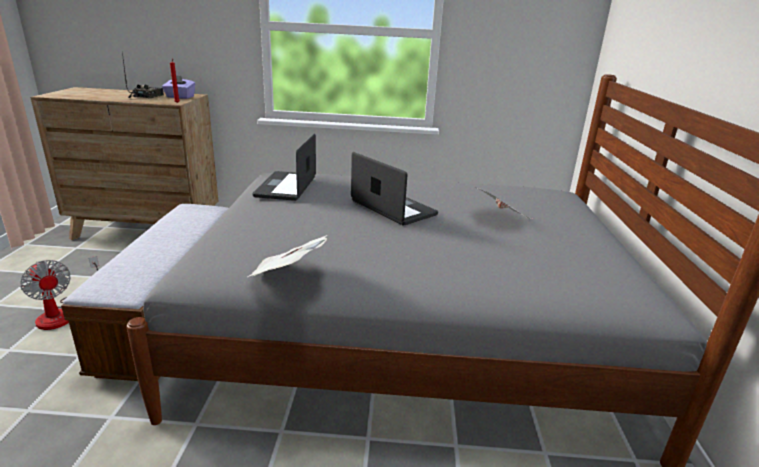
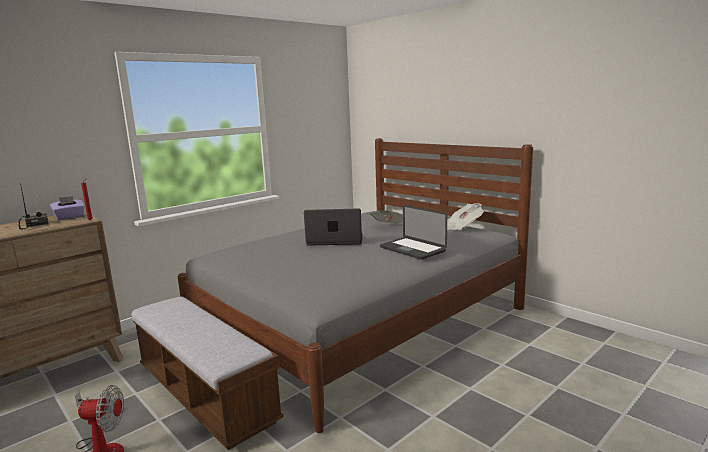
camera: 45 degrees left, 10 degrees down
(286, 187) = (248, 254): laptop -> laptop (412, 249)
(288, 275) = (369, 278): newspaper -> newspaper (462, 227)

